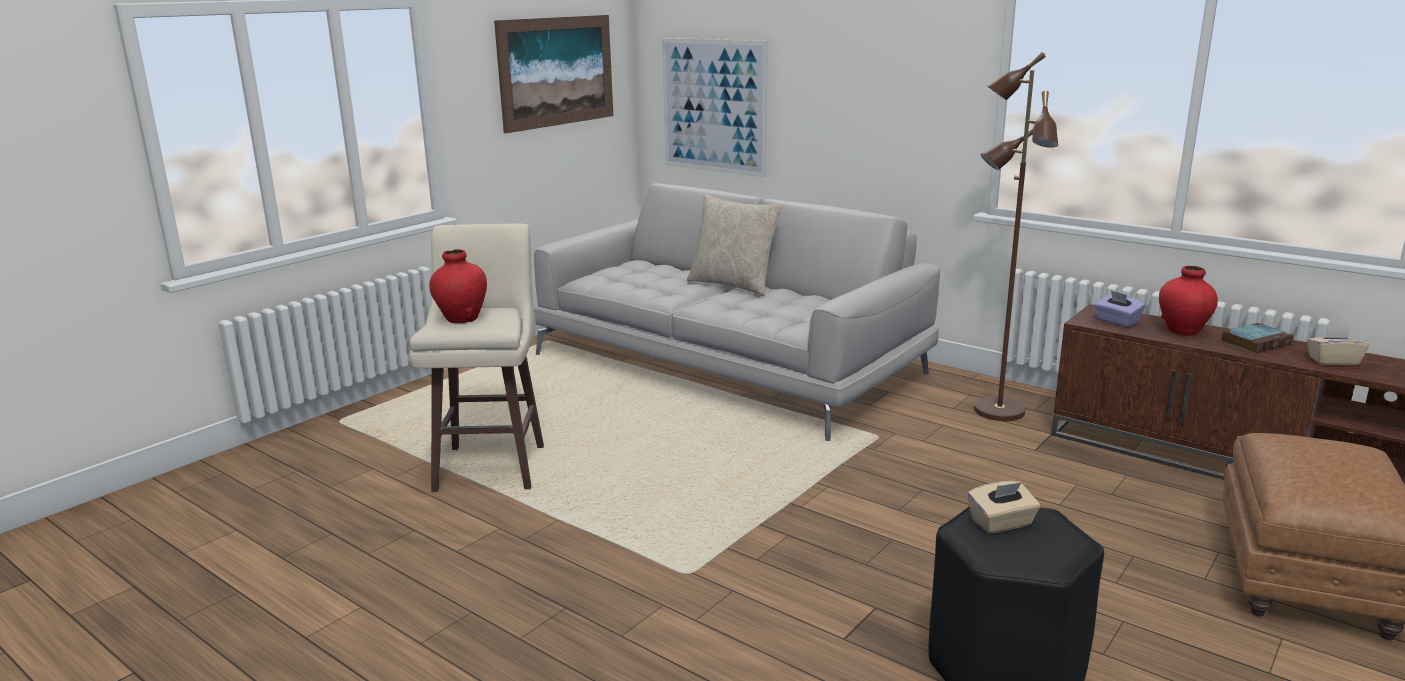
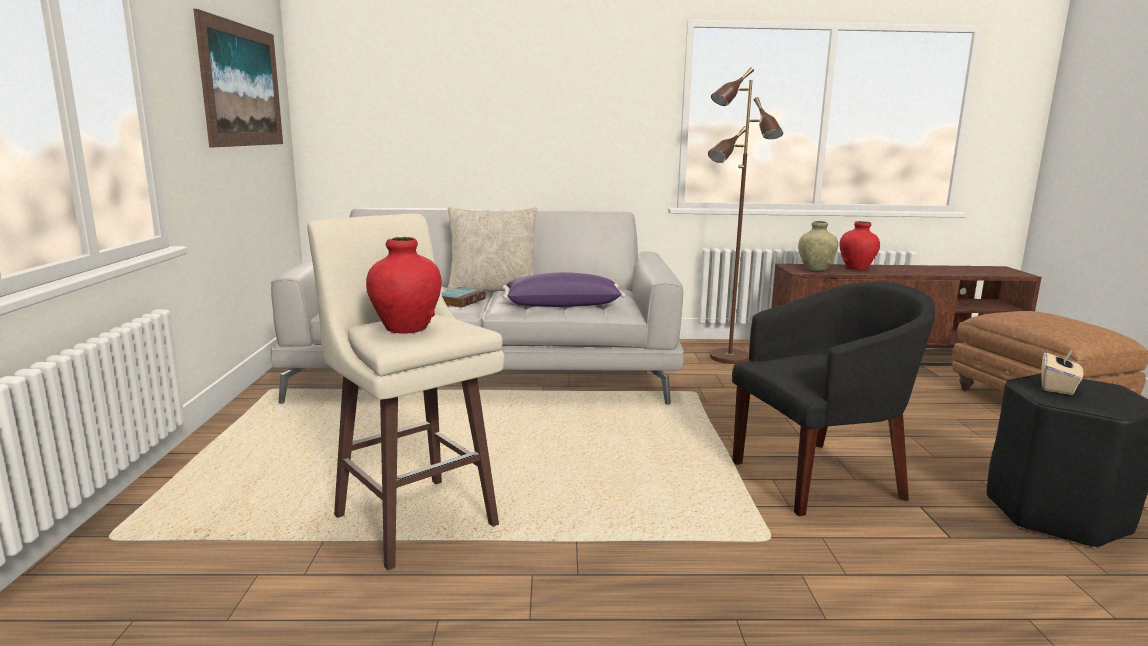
camera: 40 degrees left, 5 degrees down
(714, 106) = (396, 133): picture -> none
(757, 313) = (562, 305): none -> purple pillow
(835, 550) = (820, 477): none -> black armchair
(1116, 322) = (815, 269): purple tissue box -> beige vase
(1256, 342) = (900, 268): book -> book (460, 301)
(1333, 361) = (950, 270): beige tissue box -> none

